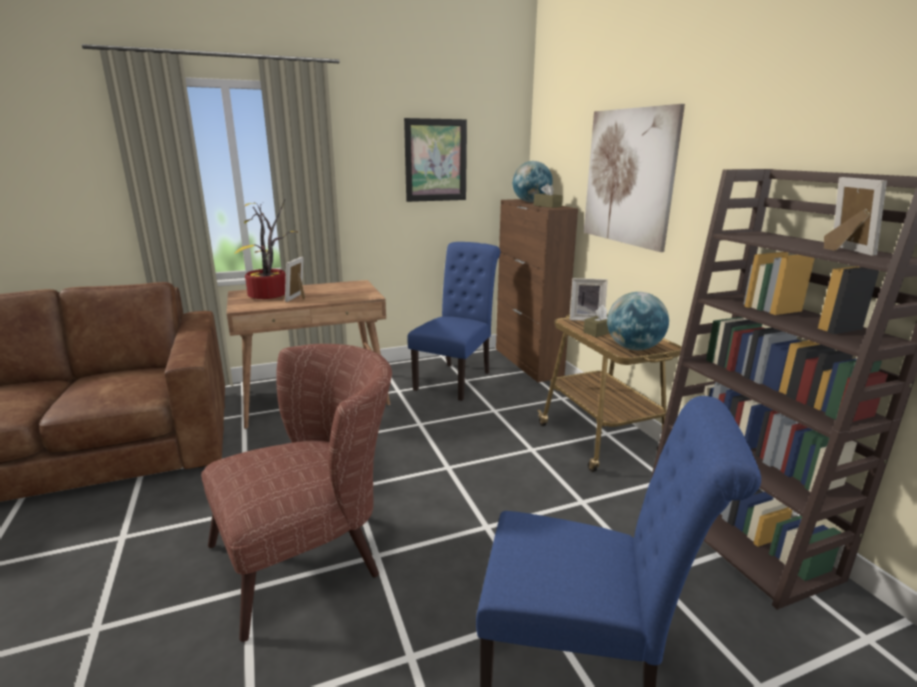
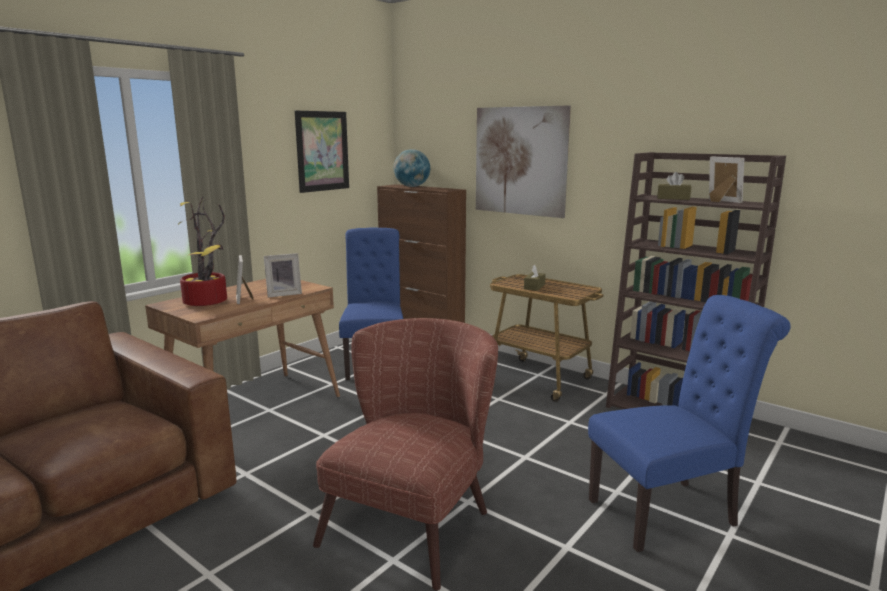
camera: 30 degrees left, 5 degrees down
(547, 206) = (437, 189): brown tissue box -> brown tissue box (673, 198)
(586, 318) = (511, 280): picture frame -> picture frame (283, 294)
(634, 348) = (573, 293): globe -> none

